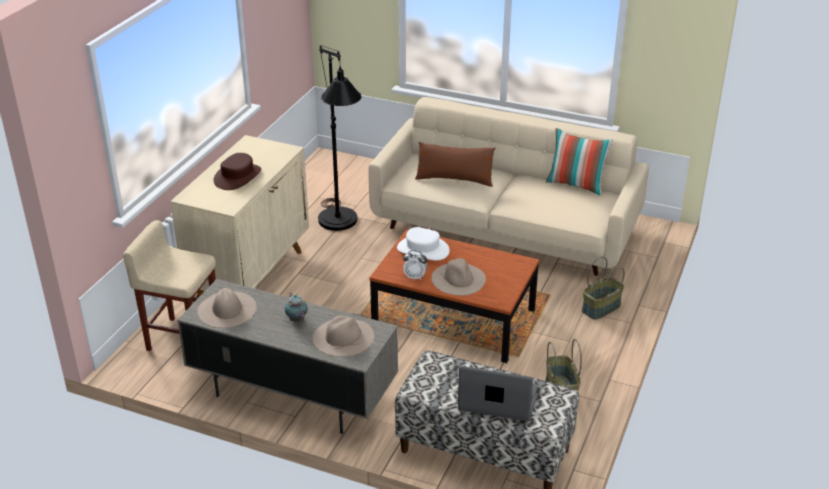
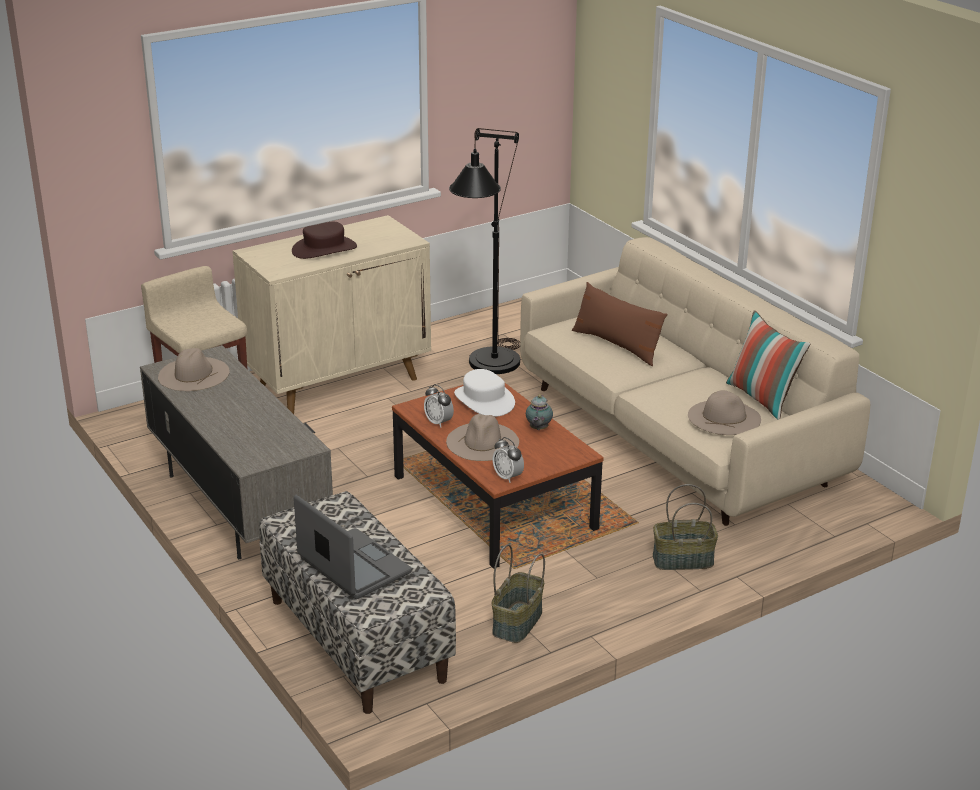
camera: 35 degrees right, 5 degrees down
(297, 320) = (241, 408): teapot -> teapot (538, 429)
(343, 337) = (263, 439): beige hat -> beige hat (724, 417)
(504, 296) = (508, 477): none -> alarm clock

